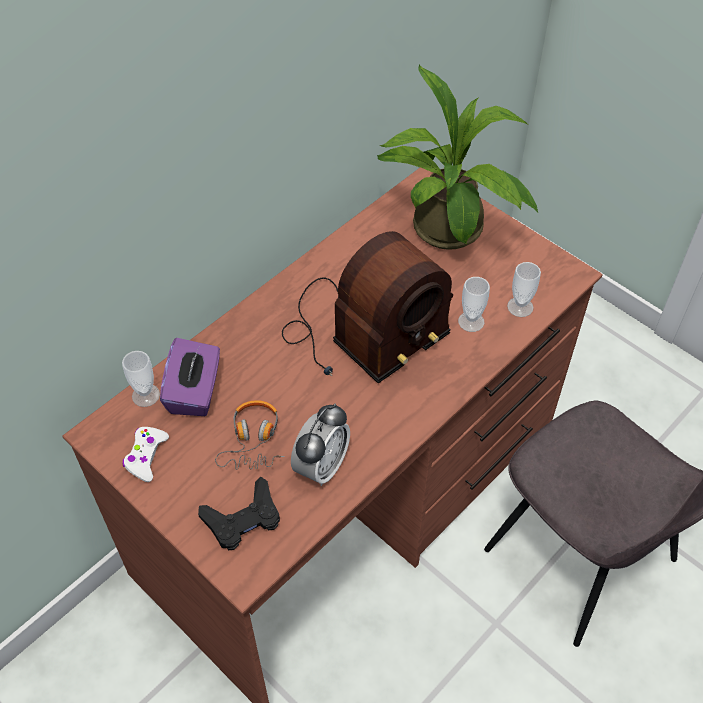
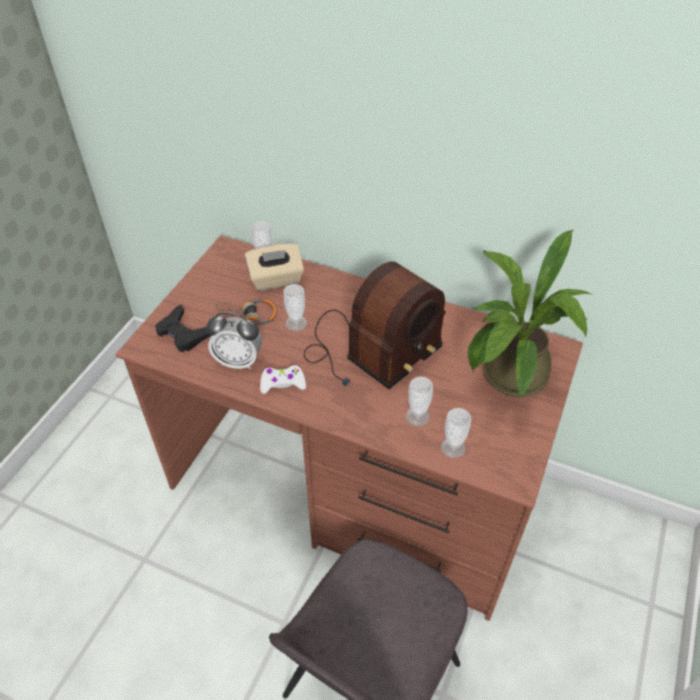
camera: 70 degrees right, 5 degrees down
(146, 456) = (216, 274): white game controller -> white game controller (282, 383)
(195, 392) = (276, 280): purple tissue box -> beige tissue box
(284, 390) = (296, 323): none -> cup
(362, 333) = (370, 350): radio -> radio turned 75 degrees counterclockwise

